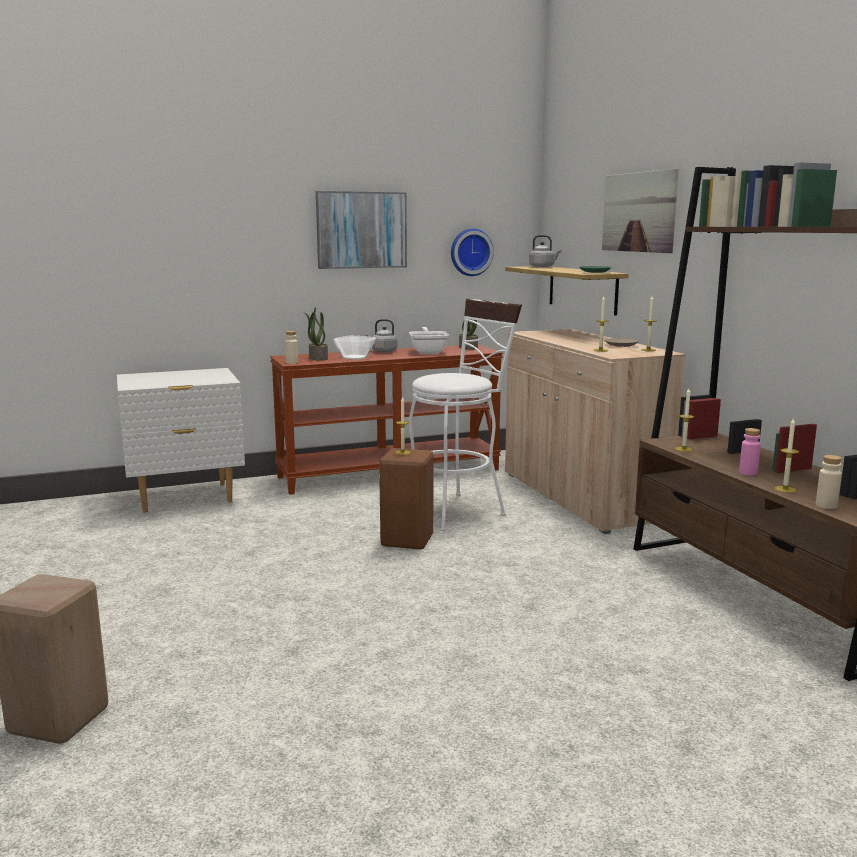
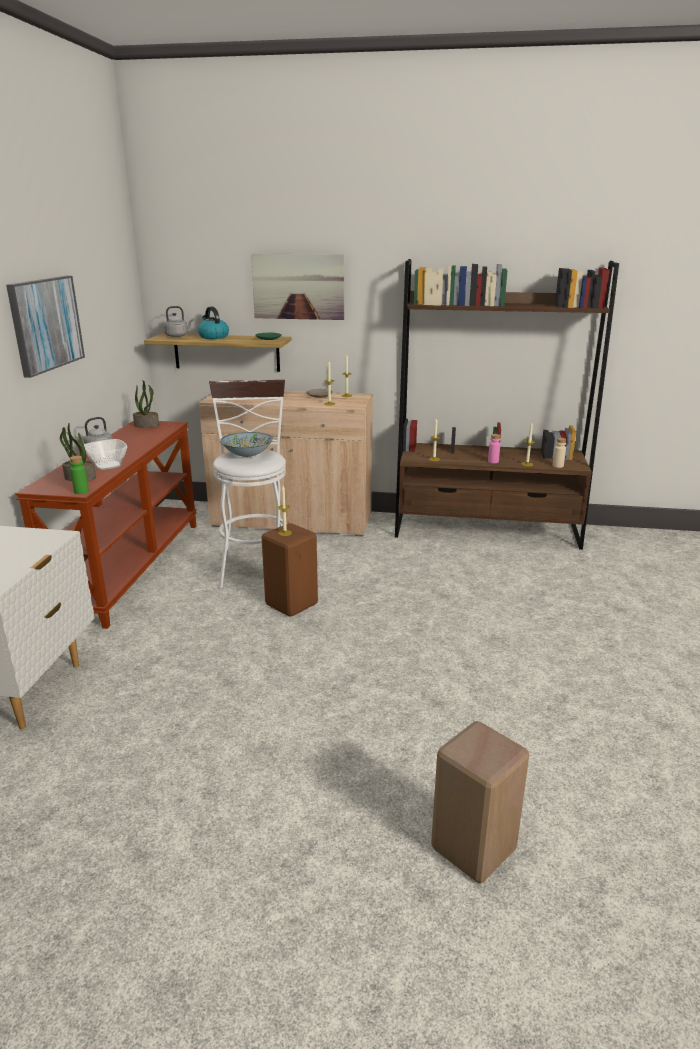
camera: 60 degrees left, 10 degrees up
(292, 363) = (81, 491): beige bottle -> green bottle
(428, 352) = (136, 439): frying pan -> none
(453, 375) = (247, 454): none -> bowl
(470, 252) = (112, 330): wall clock -> none
(562, 269) = (213, 337): none -> kettle

